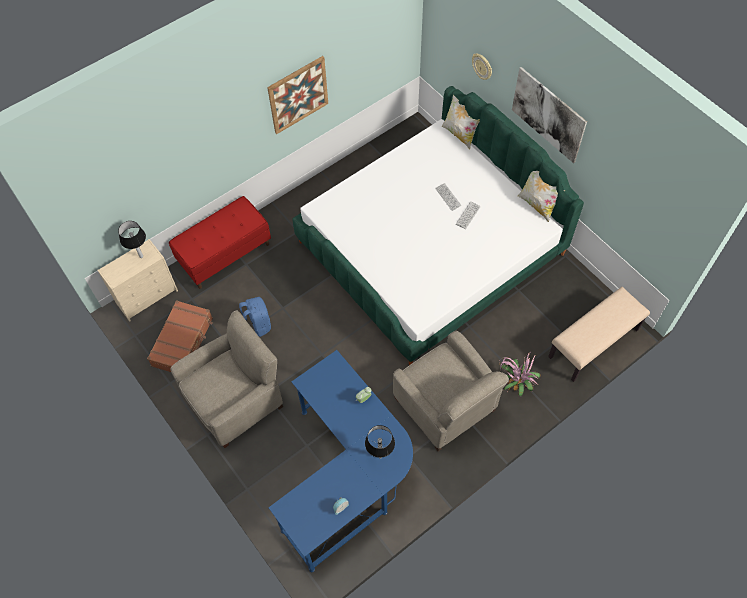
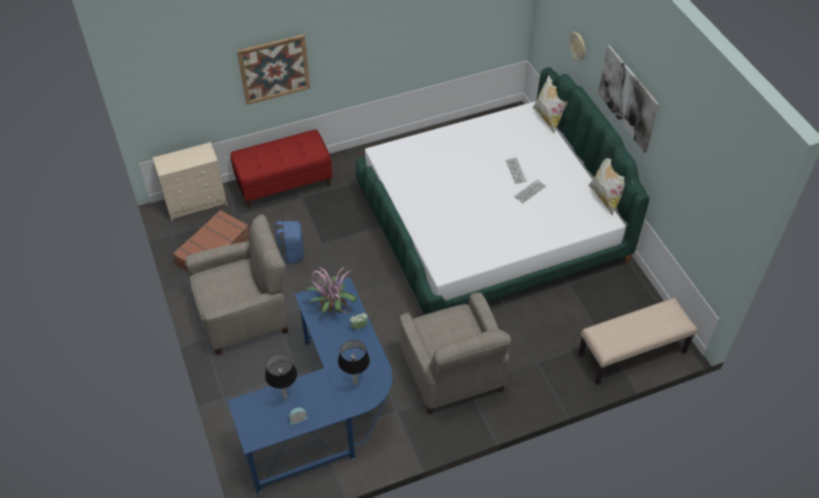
camera: 15 degrees right, 10 degrees down
(141, 256) = (197, 155): table lamp -> table lamp (285, 397)
(298, 95) = (389, 37): picture -> picture (274, 69)
(515, 384) = (533, 371): potted plant -> potted plant (332, 307)

